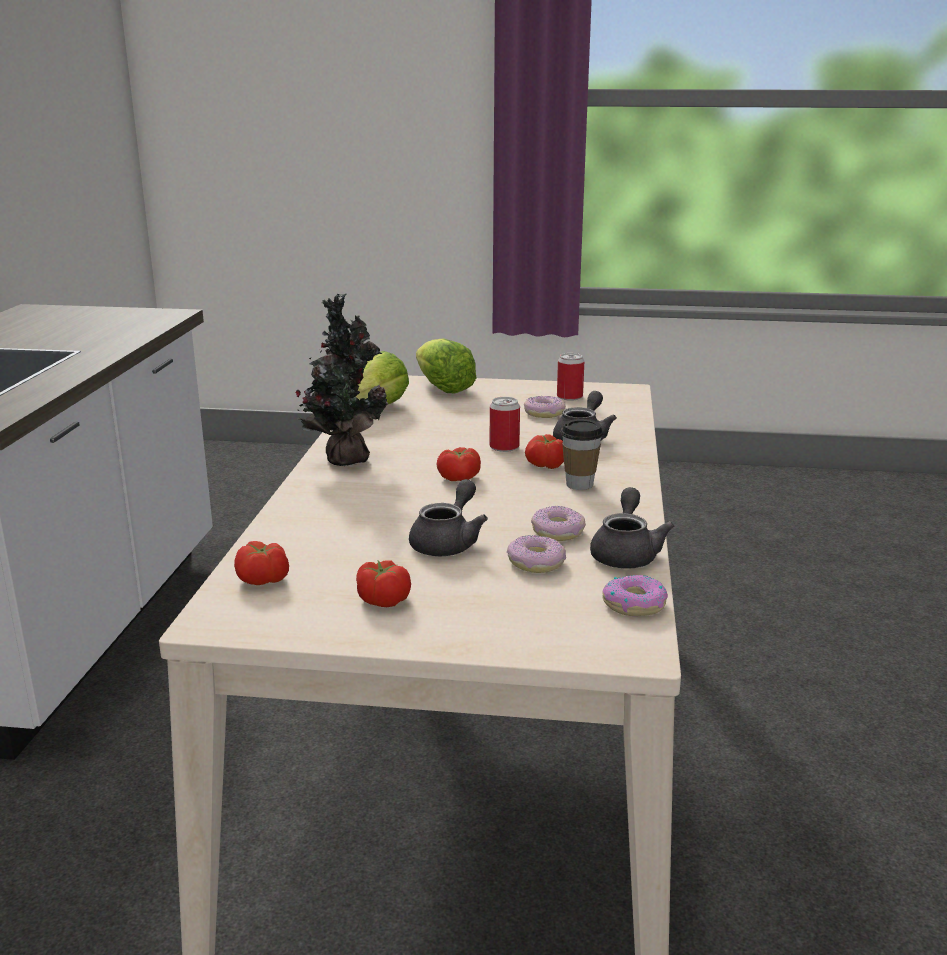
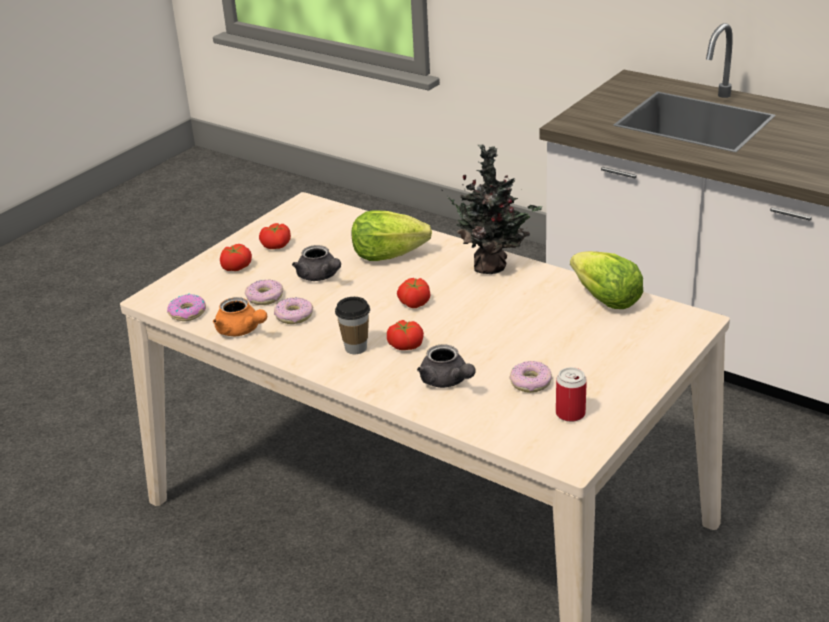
camera: 120 degrees right, 10 degrees up
(262, 580) = (334, 219): tomato -> tomato (236, 267)
(443, 389) = (647, 347): lettuce -> lettuce (387, 255)
(504, 447) = (460, 337): can -> none
(626, 553) = (241, 330): grey teapot -> orange teapot

